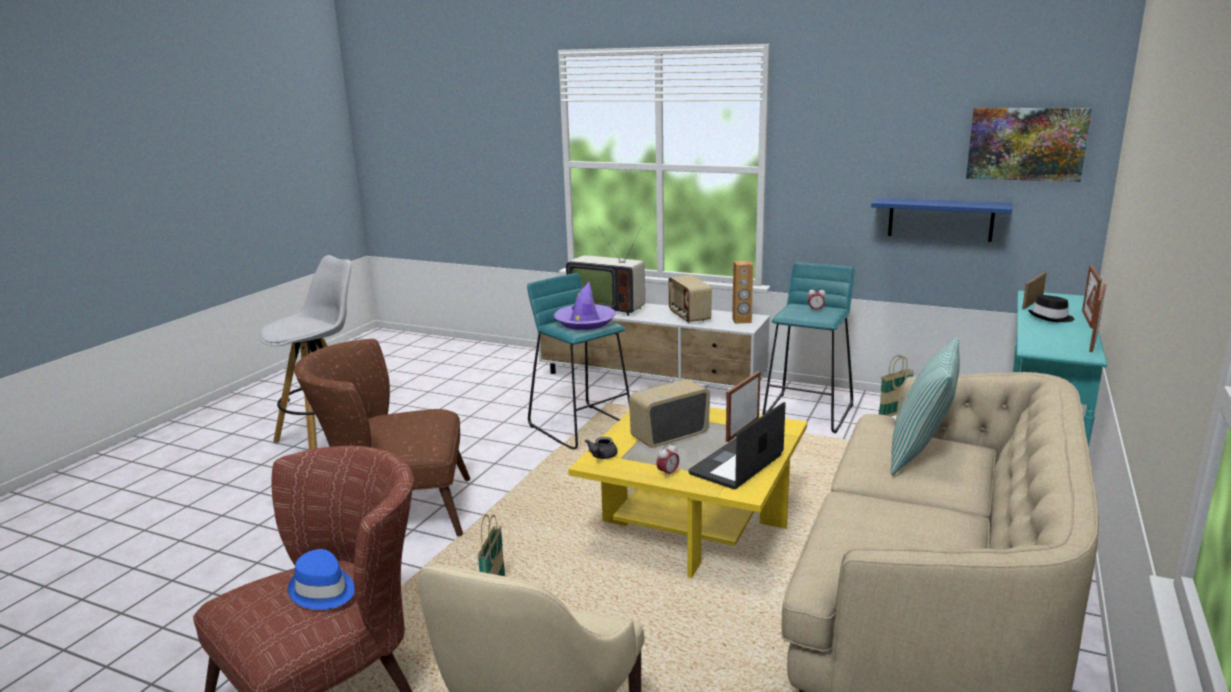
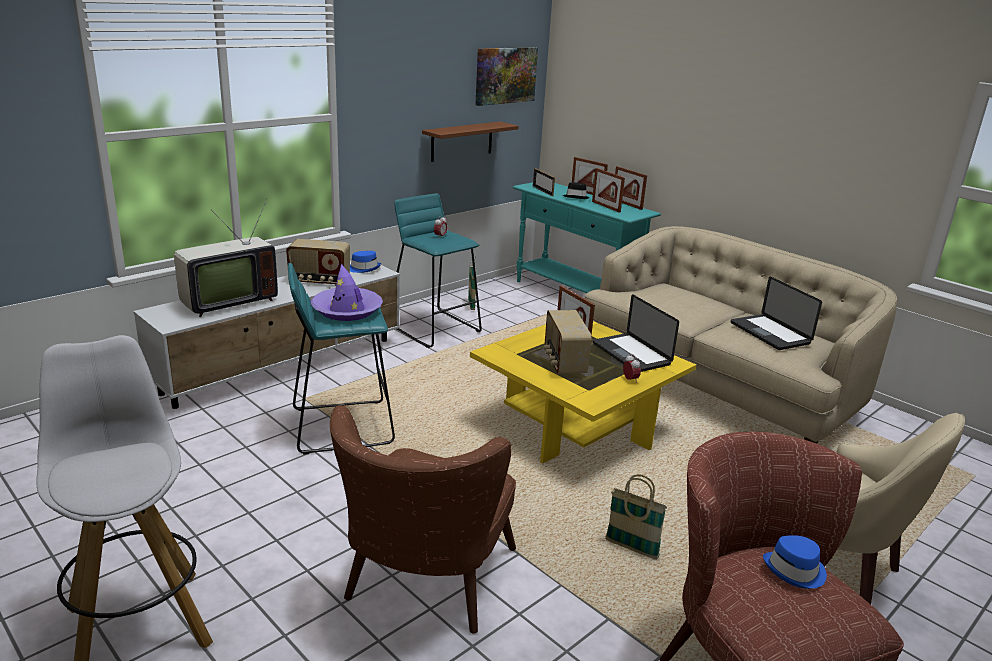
camera: 70 degrees left, 5 degrees up
(601, 456) = (580, 397): grey teapot -> none
(742, 321) = (363, 268): brown speaker -> blue hat
(899, 531) = (769, 333): none -> laptop
(920, 453) = (669, 298): pillow -> none
(940, 219) = (462, 141): blue shelf -> brown shelf
(1048, 335) = (606, 207): none -> picture frame

